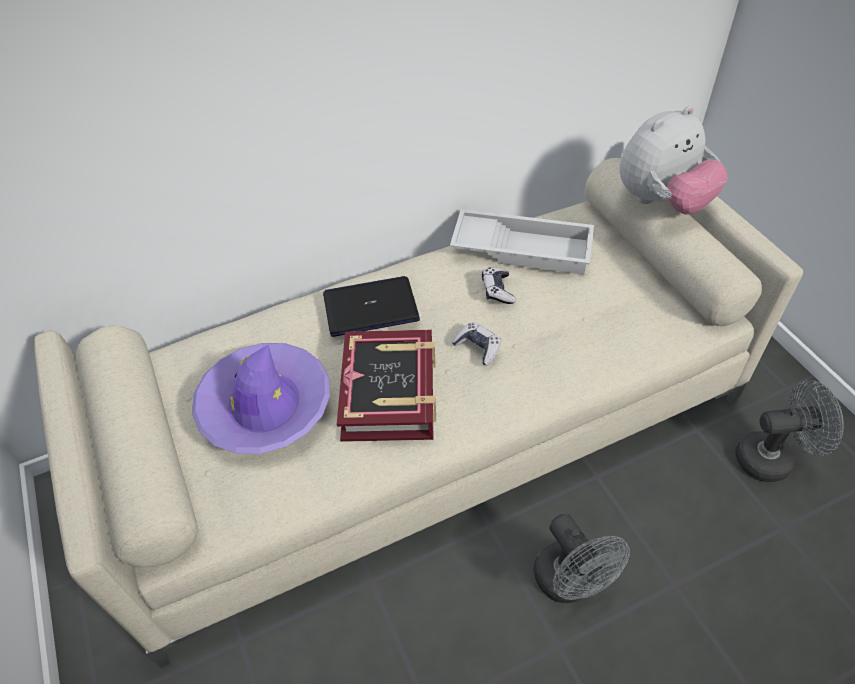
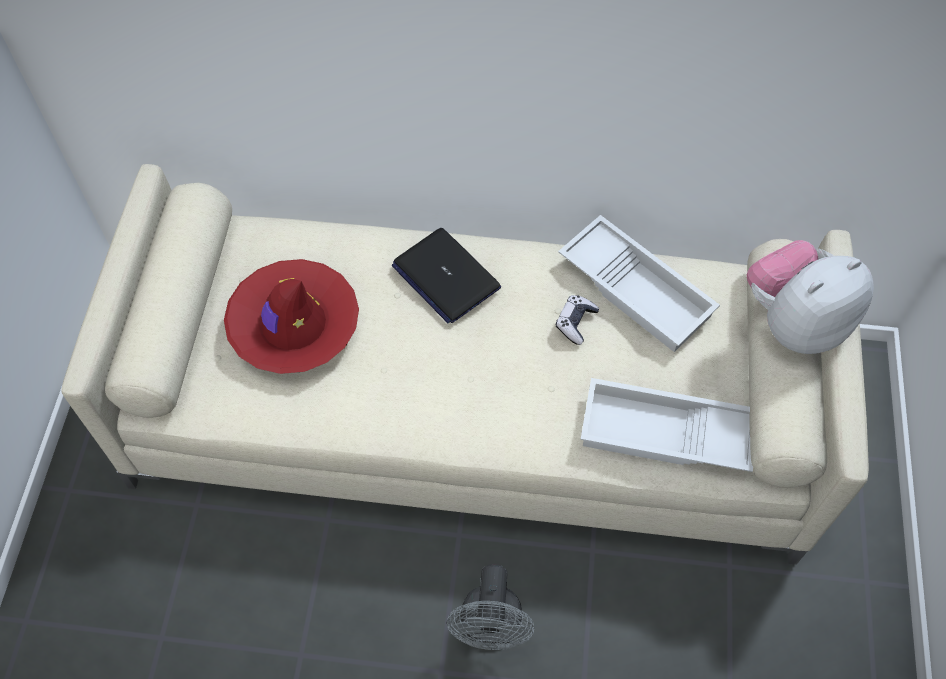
camera: 30 degrees right, 10 degrees up
(265, 406) = (294, 324): purple hat -> red hat
(371, 307) = (445, 276): laptop -> laptop turned 150 degrees counterclockwise
(390, 393) = (403, 371): book -> none
(478, 347) = (512, 371): game controller -> none
(626, 331) = (664, 435): none -> white tray
(662, 202) = (794, 322): plush toy -> plush toy turned 150 degrees clockwise
(772, 458) = (782, 639): grey fan -> none

